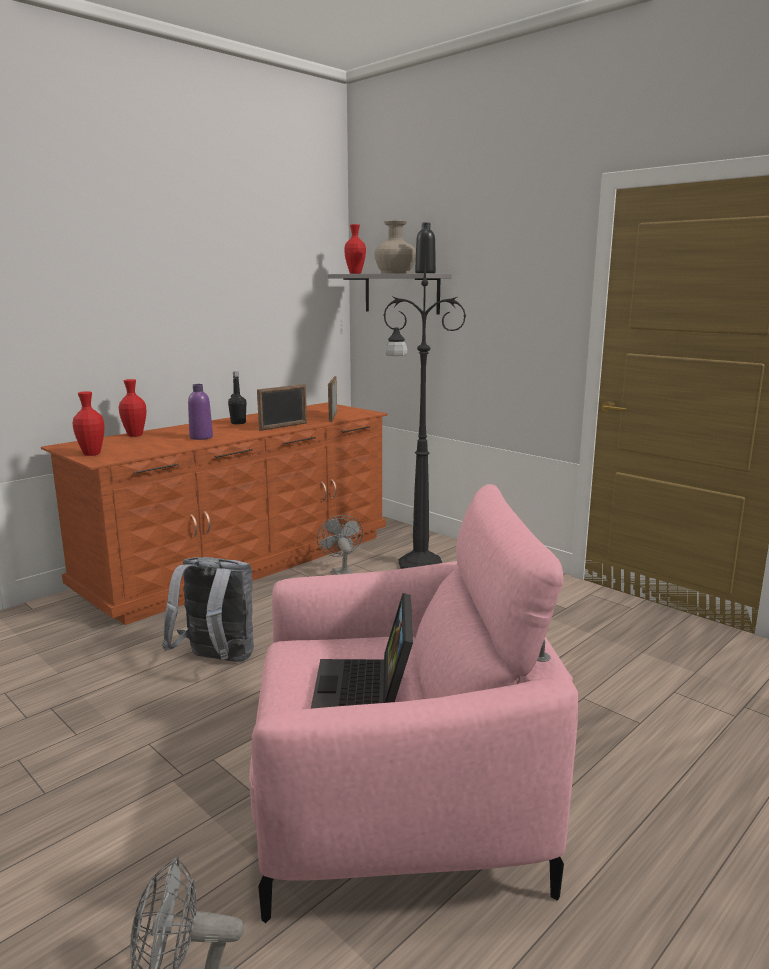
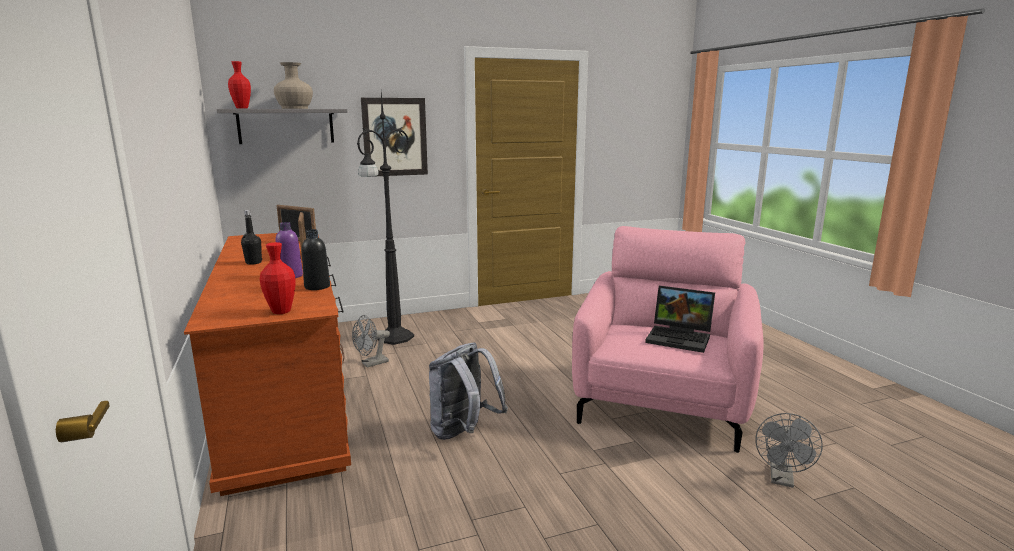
camera: 65 degrees left, 0 degrees up
(135, 435) = (223, 294): red vase -> none
(341, 573) = (371, 364): grey fan -> grey fan turned 45 degrees counterclockwise
(425, 273) = (330, 108): black bottle -> black bottle (317, 287)
(500, 311) = (395, 137): none -> picture

